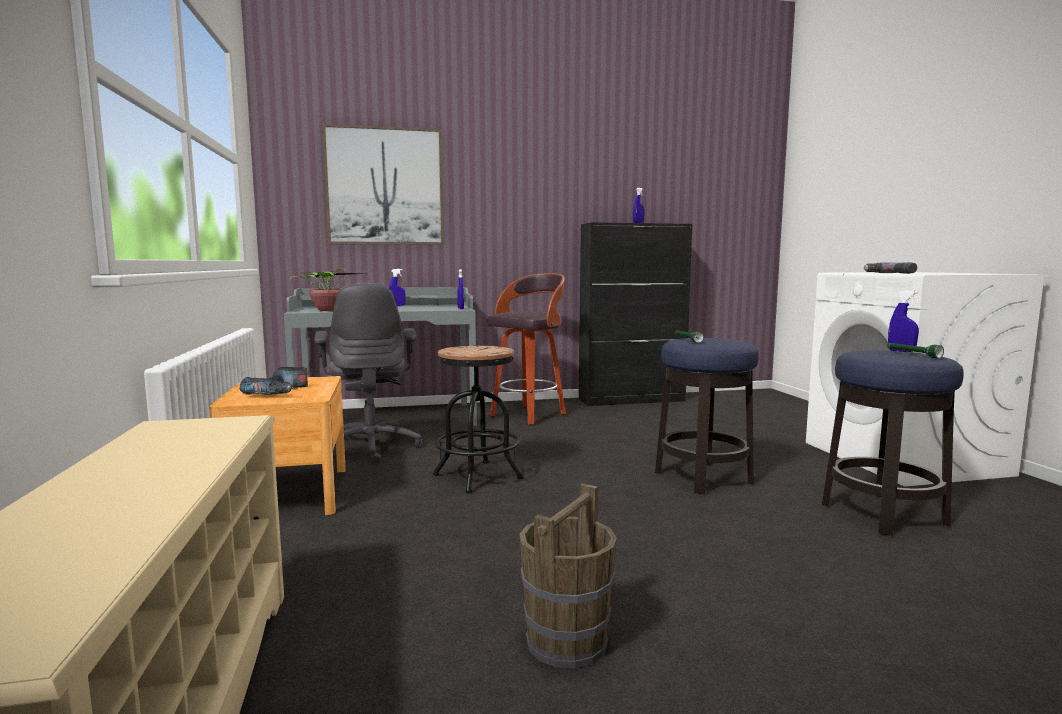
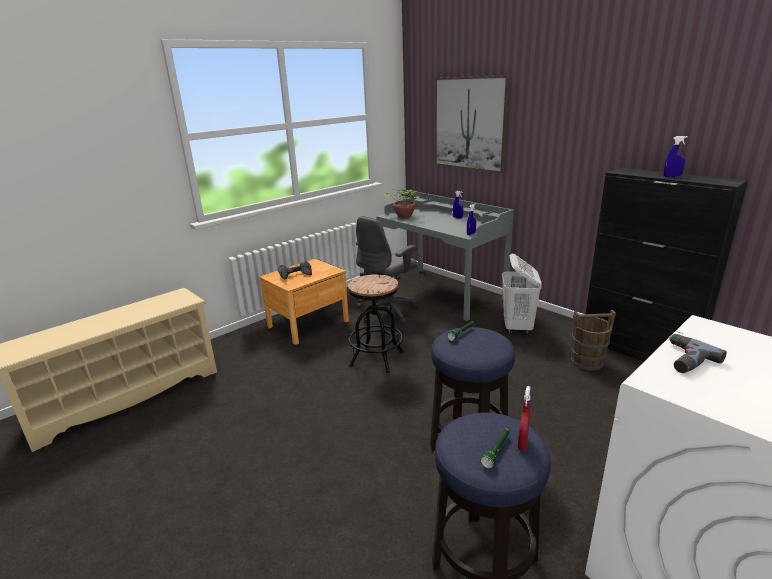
camera: 60 degrees right, 15 degrees up
(529, 415) = (517, 327): stool -> white laundry basket
(566, 642) = (212, 454): brown bucket -> brown bucket (586, 362)
(901, 351) = (522, 443): blue spray bottle -> red spray bottle

